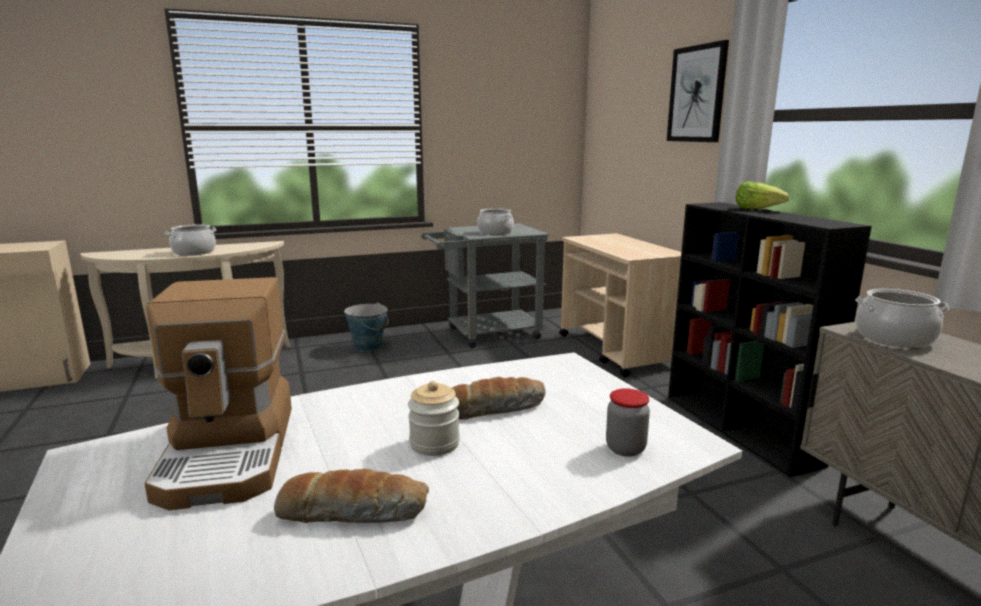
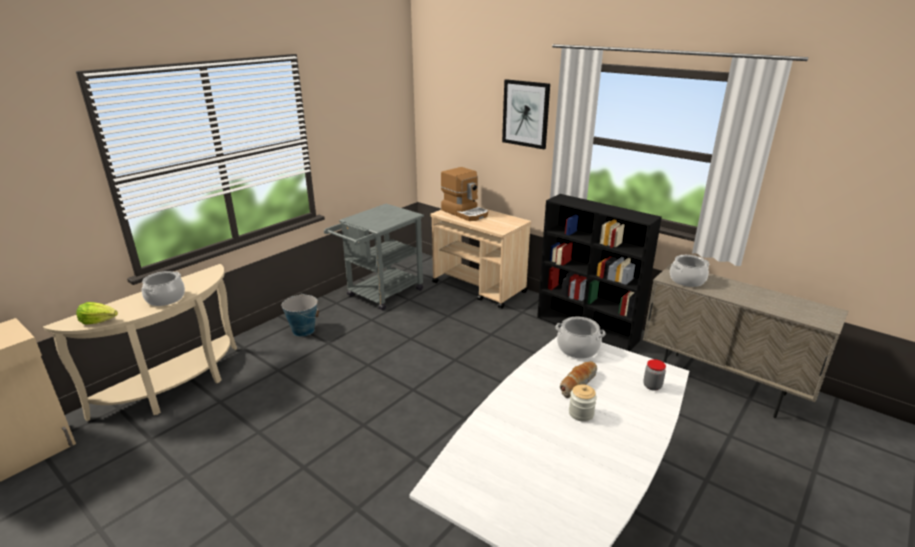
camera: 30 degrees left, 10 degrees up
(232, 451) = (503, 454): coffee machine -> coffee machine (465, 212)
(354, 512) = (598, 460): bread -> none
(495, 232) = (386, 220): cooking pot -> cooking pot (577, 348)
(757, 209) = (591, 202): lettuce -> lettuce (99, 321)

